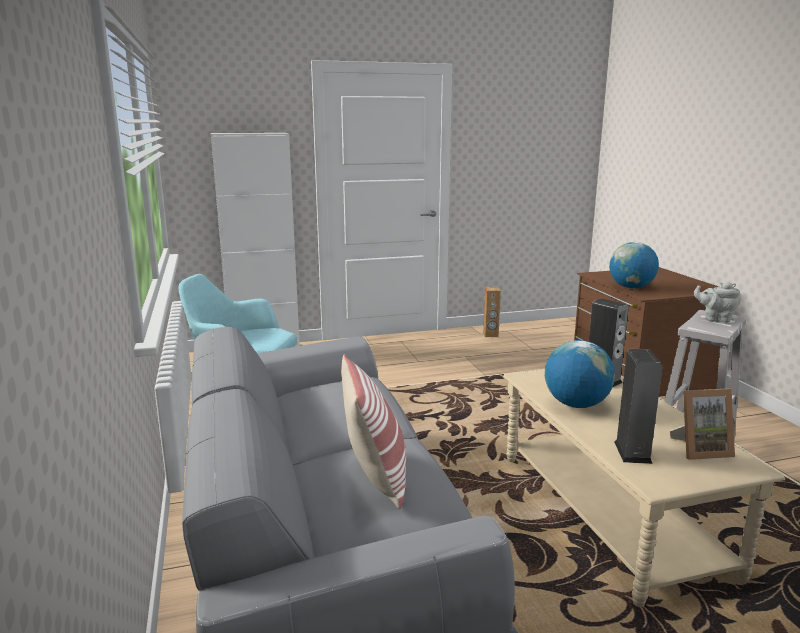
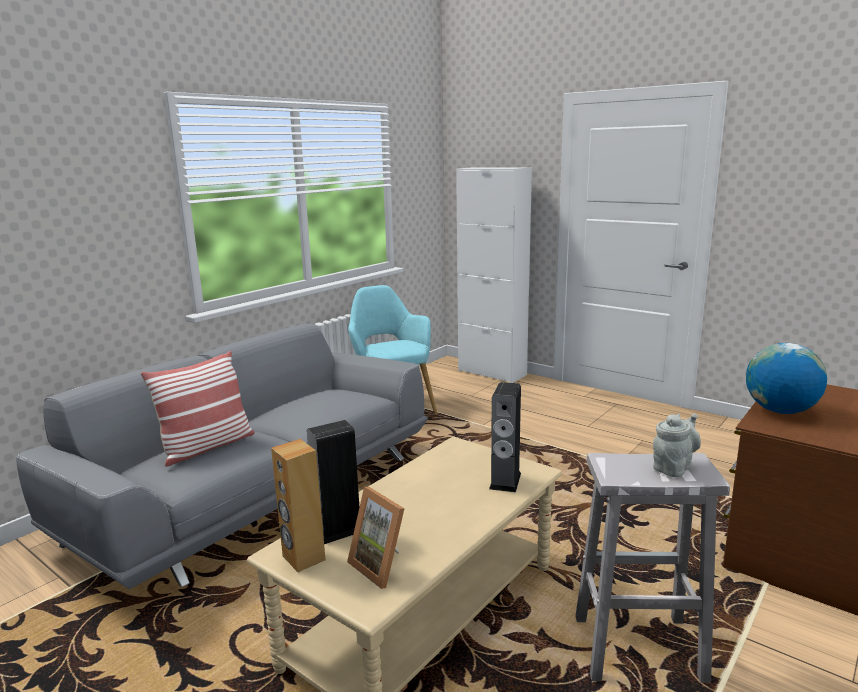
camera: 55 degrees right, 0 degrees up
(490, 335) = (727, 433): brown speaker -> brown speaker (303, 558)
(576, 404) = (420, 482): globe -> none
(715, 319) = (673, 467): grey teapot -> grey teapot turned 60 degrees clockwise

